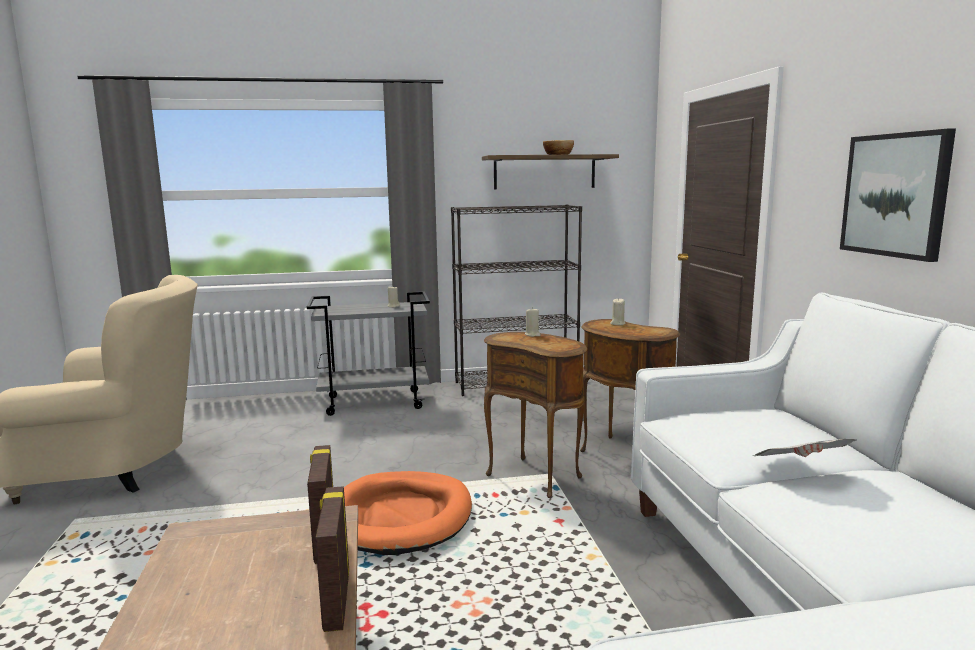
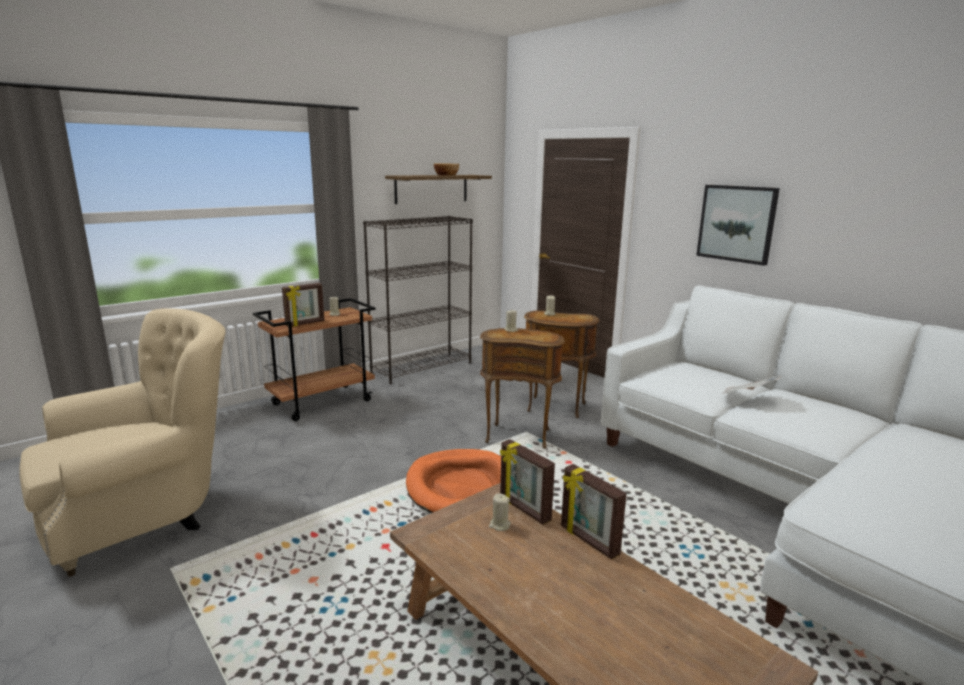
camera: 30 degrees left, 5 degrees up
(272, 550) = (499, 525): none -> beige candle
(350, 311) = (305, 323): none -> picture frame
(375, 402) = (322, 402): grey cart -> brown cart

